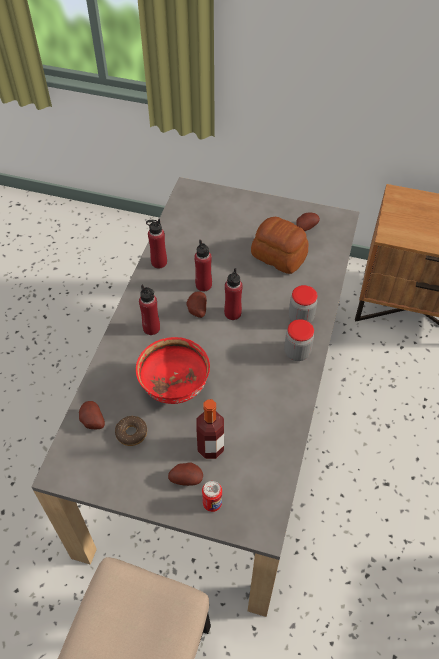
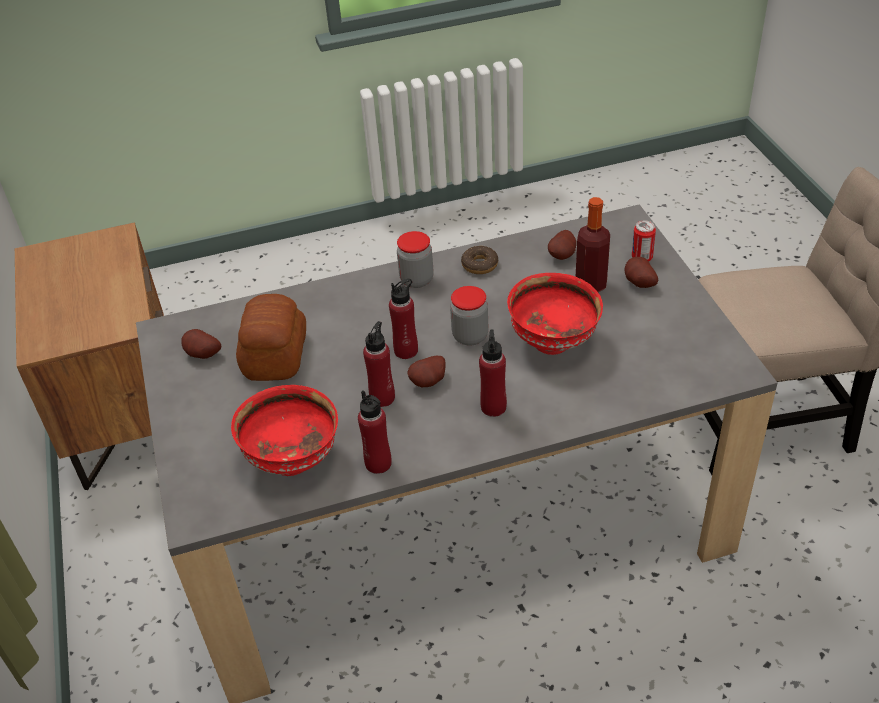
camera: 120 degrees left, 10 degrees down
(92, 422) = (662, 381): potato -> potato (563, 256)
(131, 433) = (639, 345): donut -> donut (479, 265)
(192, 233) = (293, 459): none -> red bowl
(301, 318) = (365, 296): jar -> jar (470, 336)

